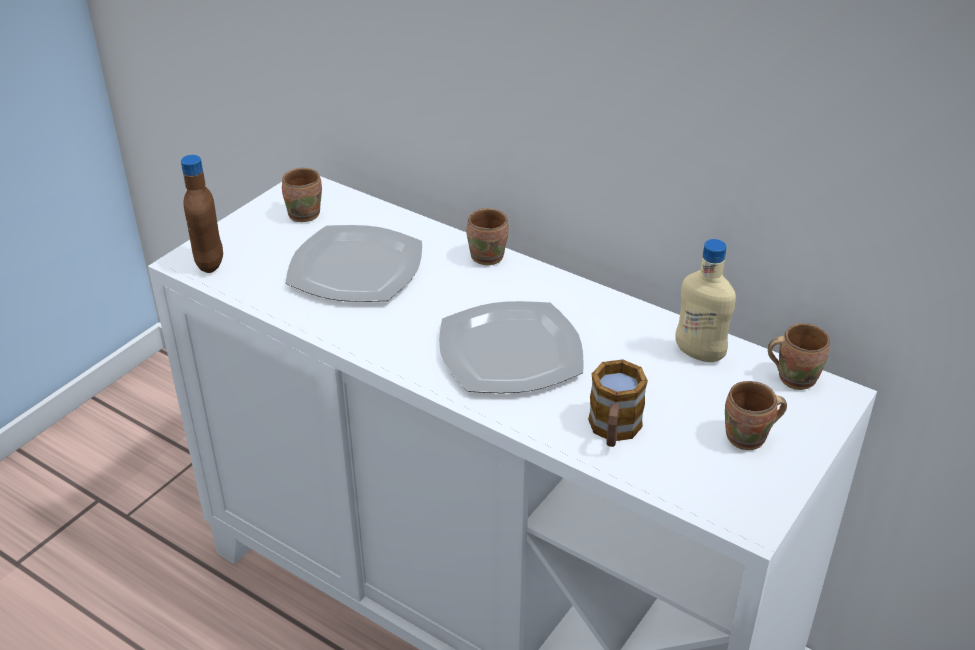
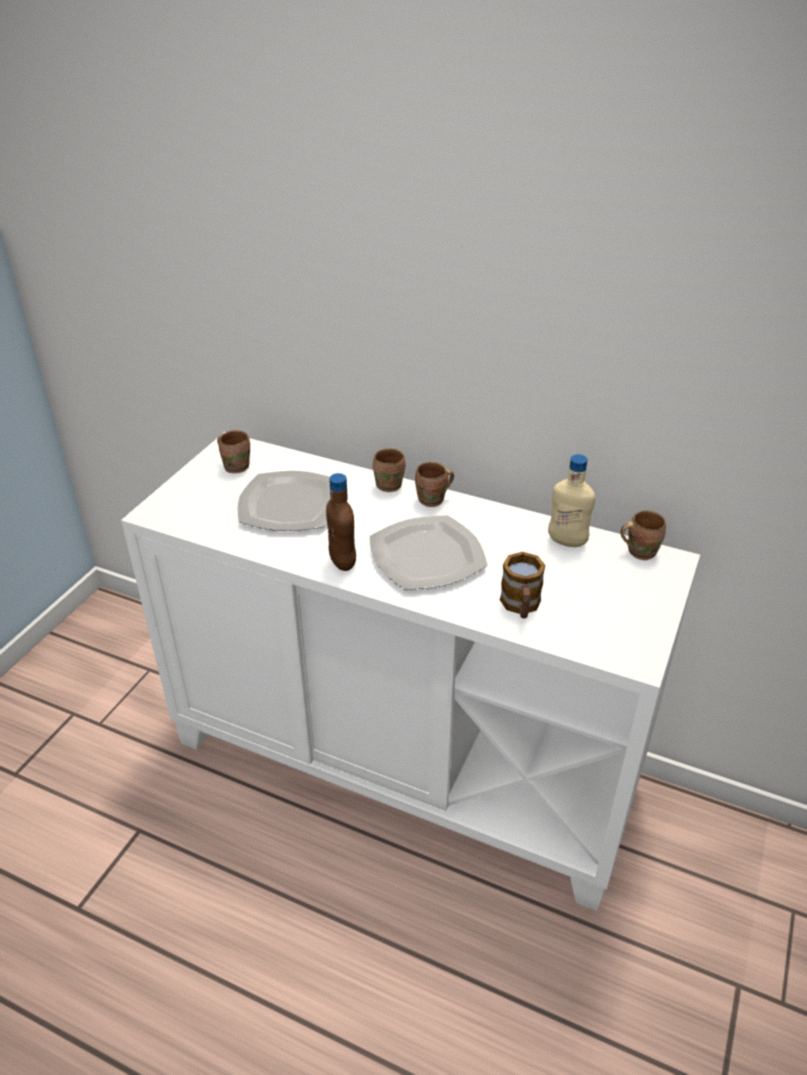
camera: 10 degrees left, 0 degrees up
(210, 263) = (171, 512): brown bottle -> brown bottle (342, 561)
(749, 439) = (620, 600): brown mug -> brown mug (433, 500)

